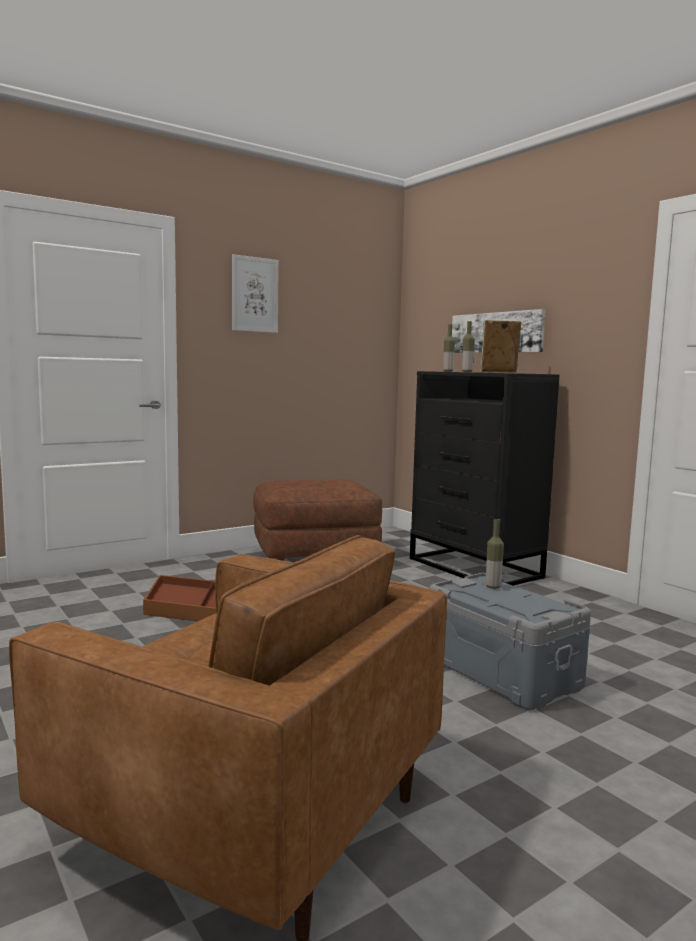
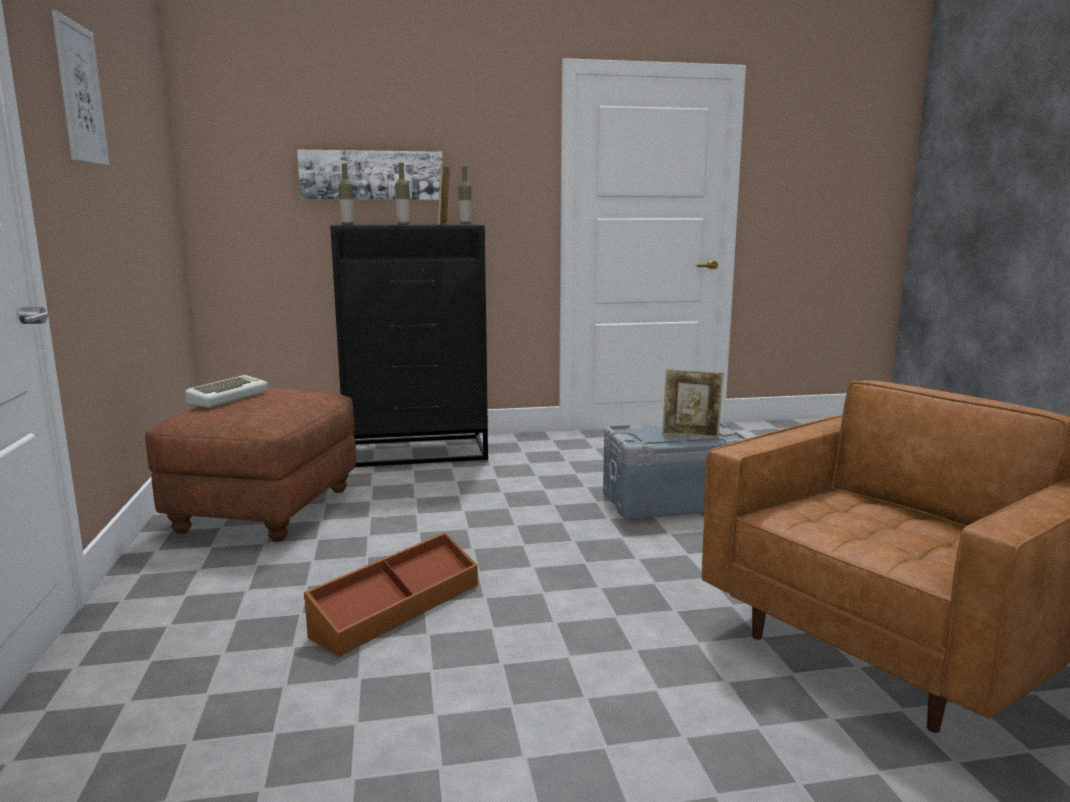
camera: 65 degrees left, 5 degrees up
(313, 479) = (228, 398): none -> keyboard
(493, 587) = (643, 432): bottle -> bottle (465, 224)
(513, 604) = (690, 436): none -> picture frame

